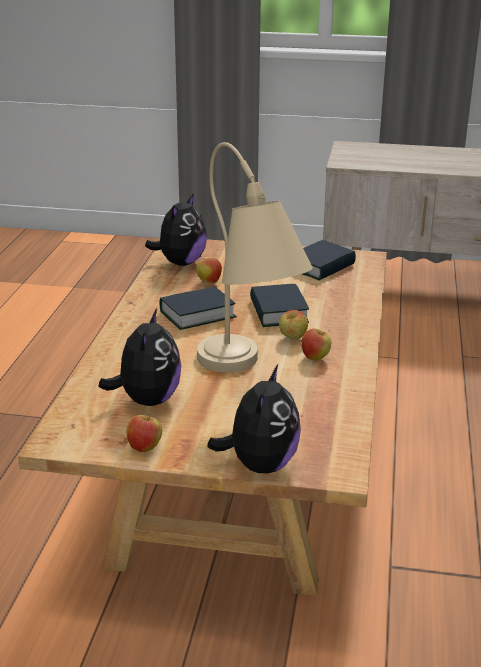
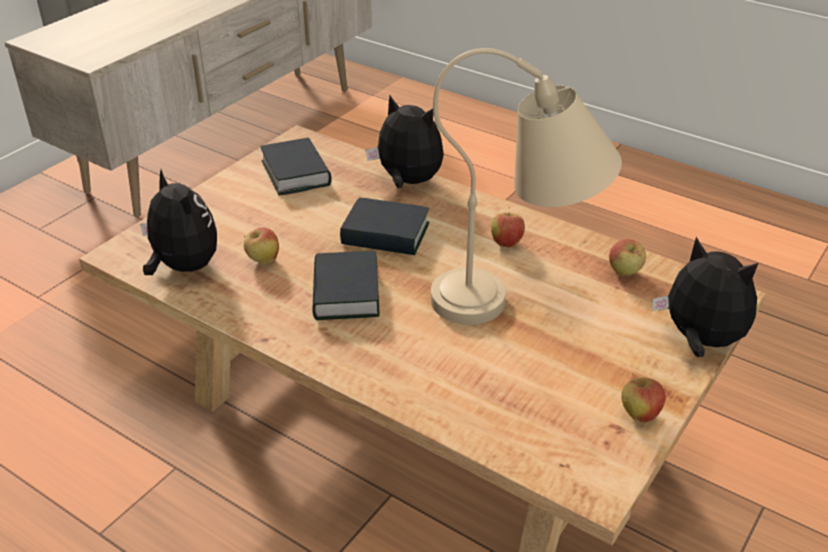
camera: 65 degrees left, 10 degrees up
(147, 400) = (534, 387): plush toy -> plush toy (407, 182)
(292, 338) = (454, 244): apple -> apple (624, 273)

